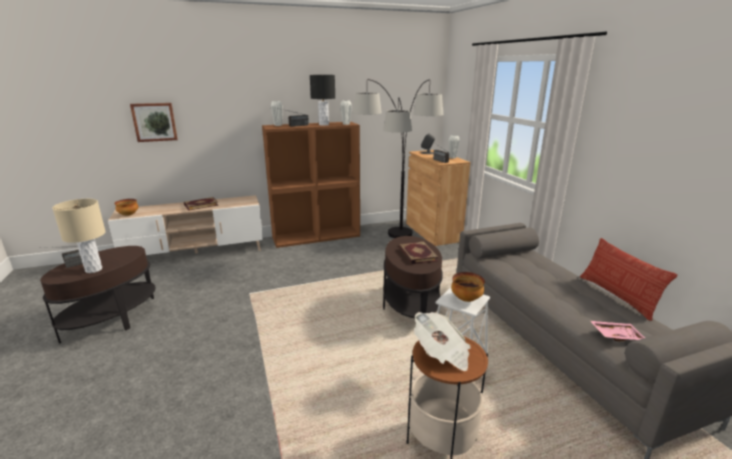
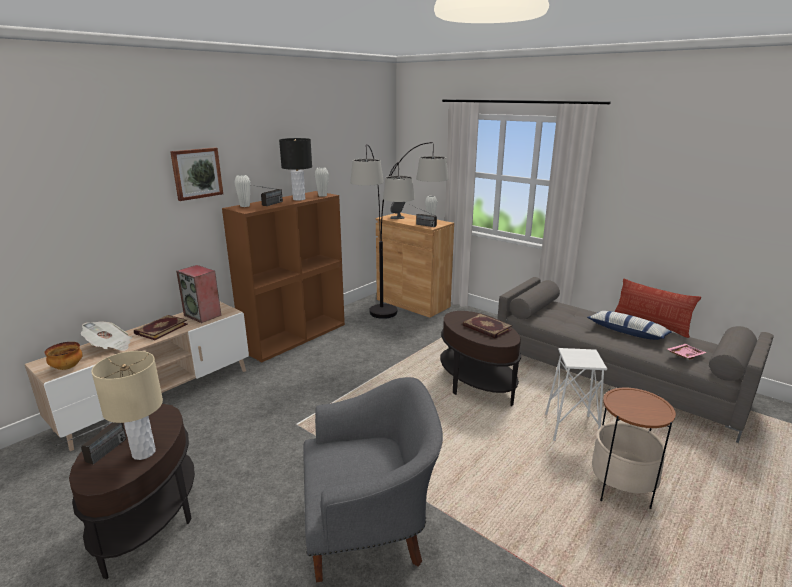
camera: 30 degrees left, 0 degrees up
(154, 122) = (79, 222): picture -> picture (196, 173)
(210, 378) = (369, 528): none -> grey armchair
(234, 202) = (203, 315): none -> speaker
(442, 353) = (633, 406): newspaper -> newspaper (110, 346)
(466, 299) = (585, 357): bowl -> none
(575, 295) = (627, 332): none -> pillow

